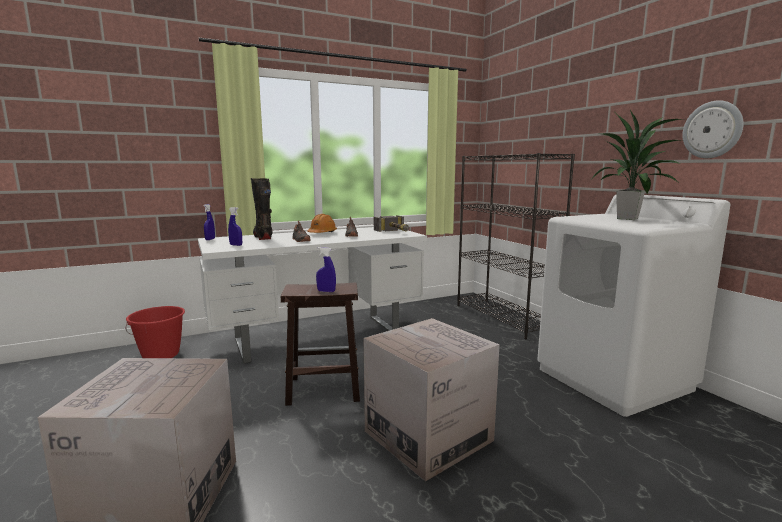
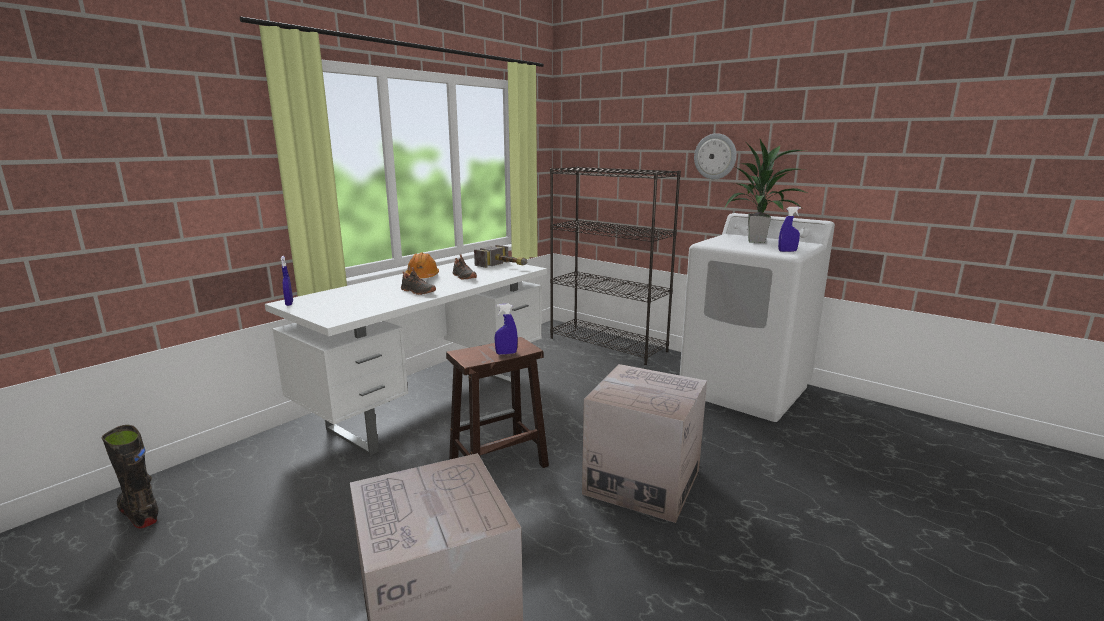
camera: 25 degrees left, 5 degrees up
(161, 355) = (239, 472): red bucket -> none
(236, 245) = (347, 309): blue spray bottle -> blue spray bottle (787, 251)
(263, 237) = (358, 292): black boot -> black boot (139, 513)
(712, 130) = (816, 157): wall clock -> wall clock (715, 156)

